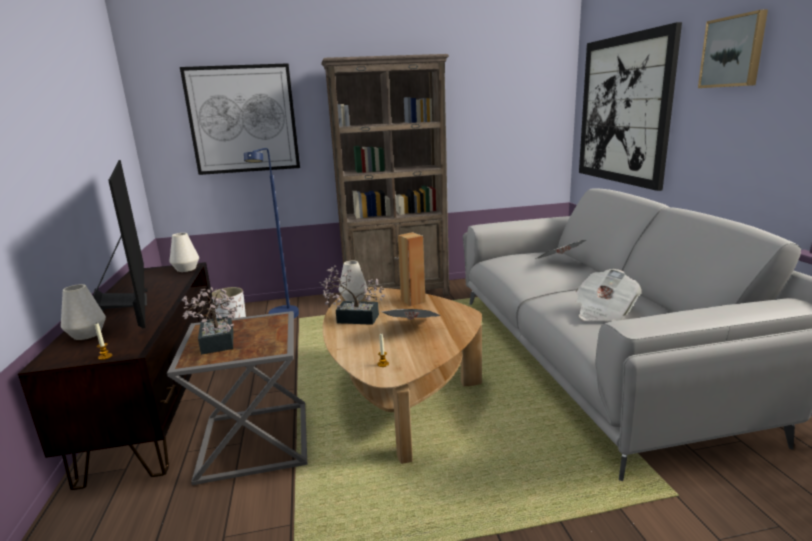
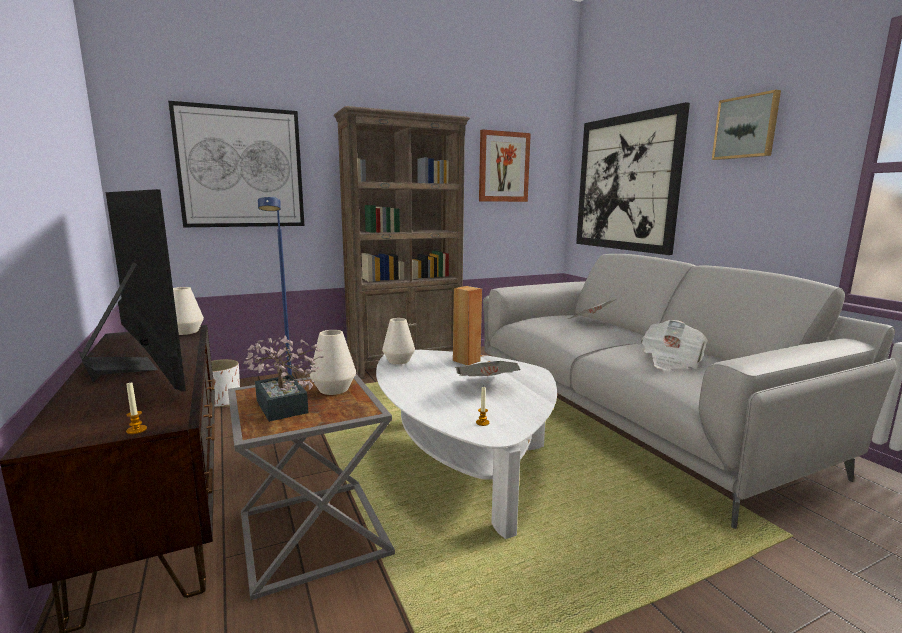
camera: 15 degrees left, 5 degrees down
(87, 334) = (89, 406): white vase -> white vase (333, 389)
(353, 318) = (412, 379): potted plant -> none
(399, 394) = (462, 464): brown coffee table -> white coffee table
(498, 97) = (503, 167): none -> picture

